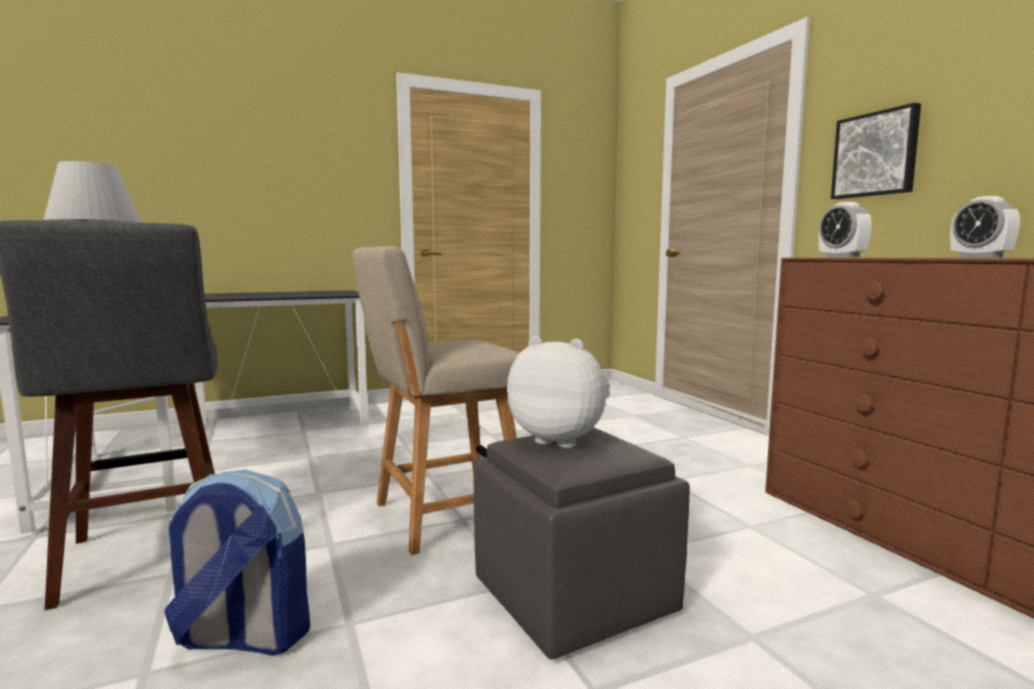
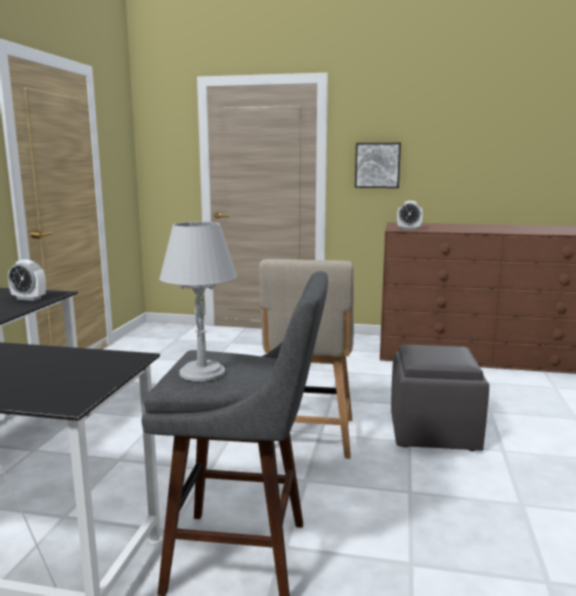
camera: 55 degrees left, 5 degrees up
(242, 638) = (398, 526): backpack -> none
(561, 439) = (429, 353): plush toy -> none
(980, 257) = (454, 226): alarm clock -> alarm clock (29, 298)

